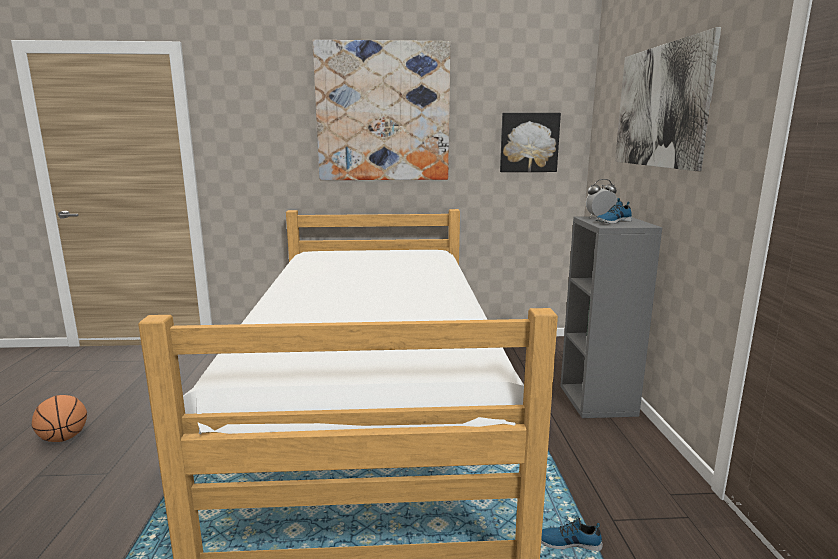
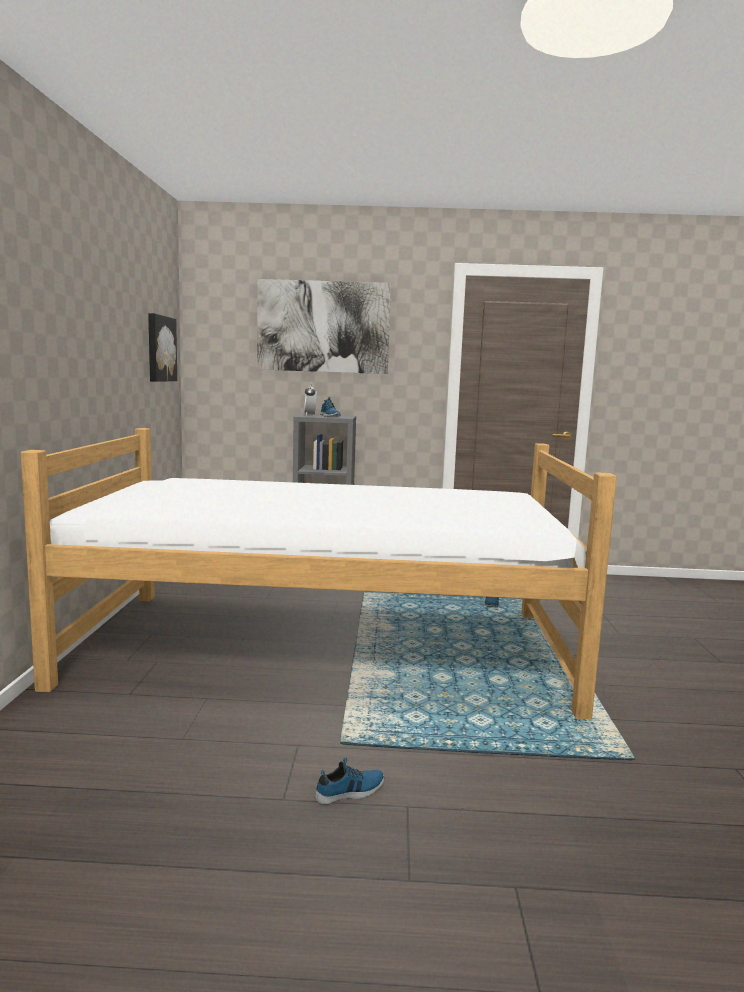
camera: 85 degrees left, 5 degrees down
(64, 438) = (291, 889): basketball -> none
(138, 450) = (350, 792): none -> shoe
(383, 112) = (83, 296): picture -> none

